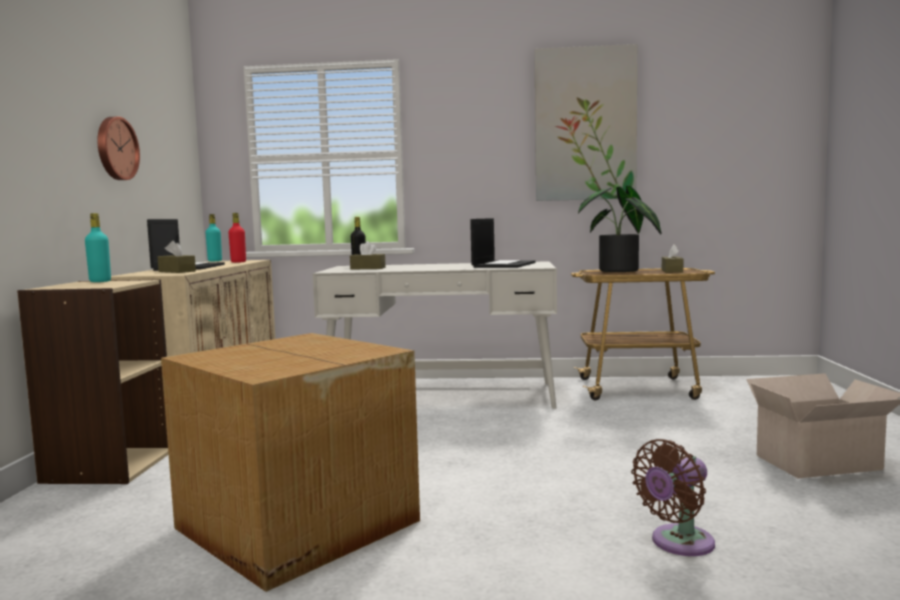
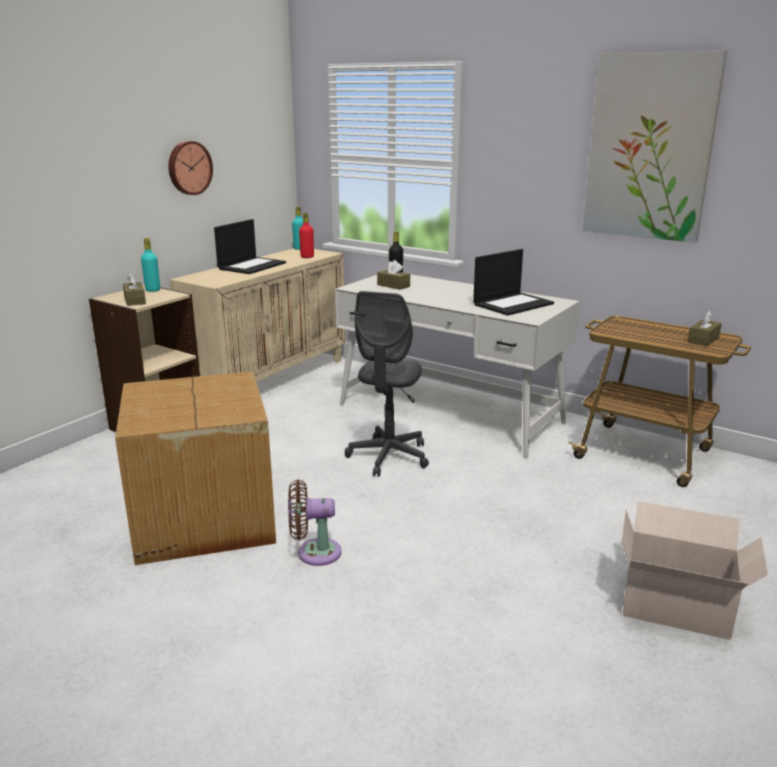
camera: 30 degrees right, 15 degrees up
(177, 271) = (226, 277): brown tissue box -> brown tissue box (135, 300)
(432, 432) = (389, 456): none -> grey office chair
(620, 271) = (644, 328): potted plant -> none
(678, 543) = (417, 636): brown fan -> brown fan (314, 553)

